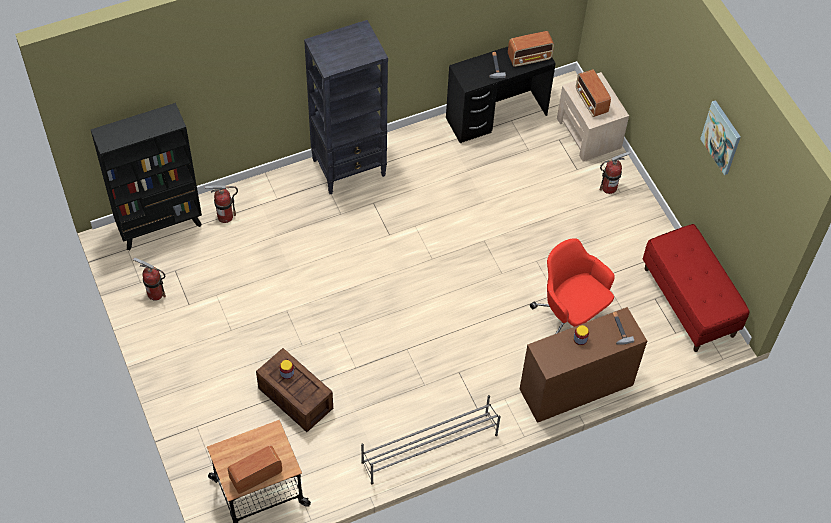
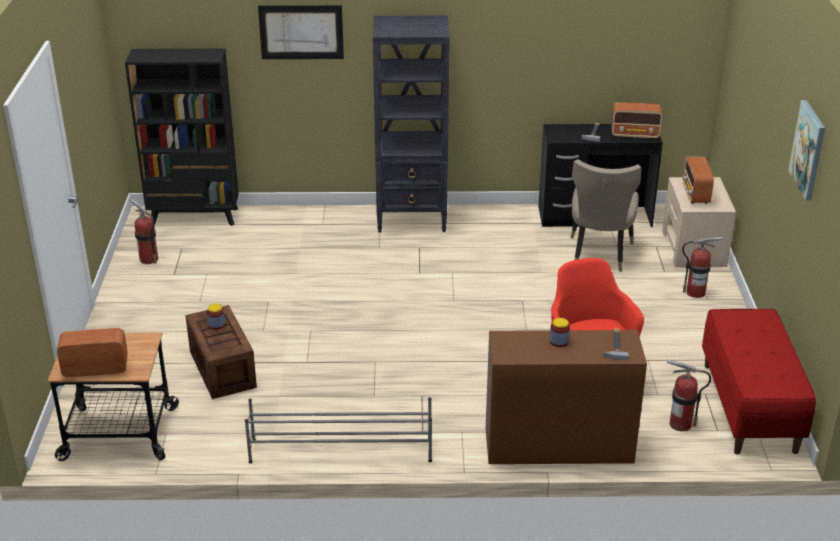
camera: 25 degrees right, 25 degrees down
(225, 216) = (261, 224): fire extinguisher -> fire extinguisher (680, 424)
(240, 68) = (301, 32): none -> picture
(520, 166) = (599, 256): none -> beige chair

